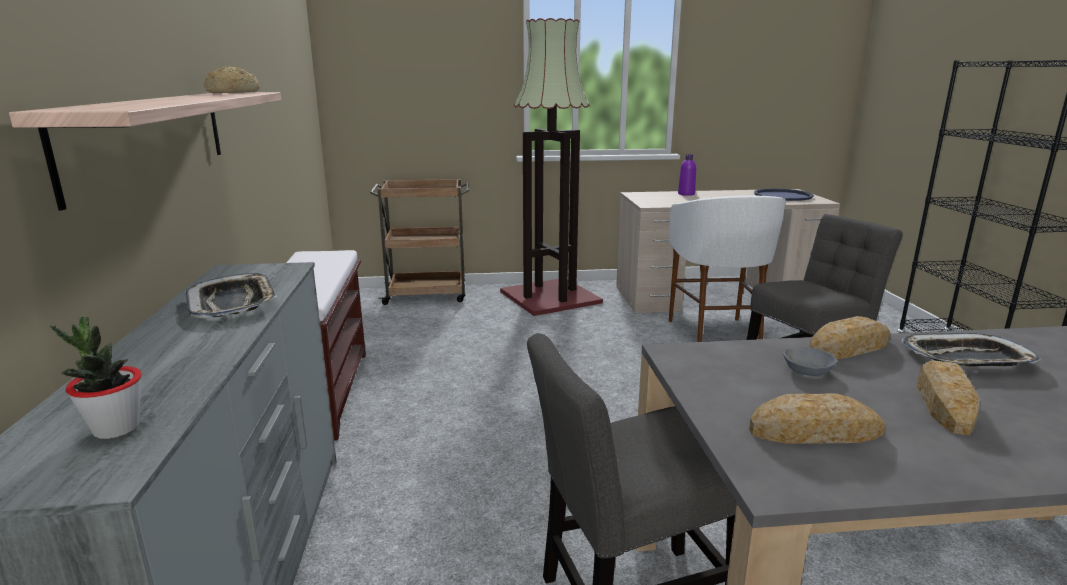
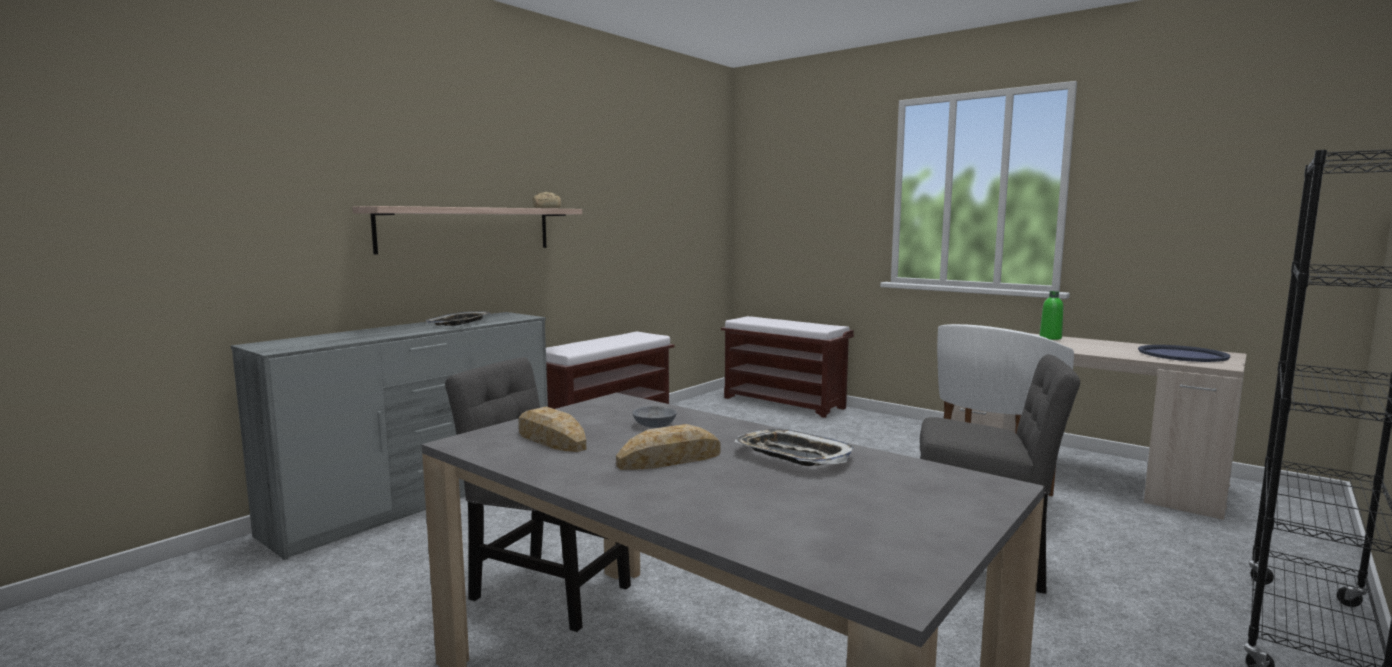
camera: 45 degrees right, 10 degrees down
(115, 429) = (312, 342): potted plant -> none
(427, 295) = (784, 403): brown cart -> brown bench
(550, 296) = (886, 428): floor lamp -> none
(686, 194) = (1050, 338): purple bottle -> green bottle
(849, 347) = (732, 427): bread -> none

